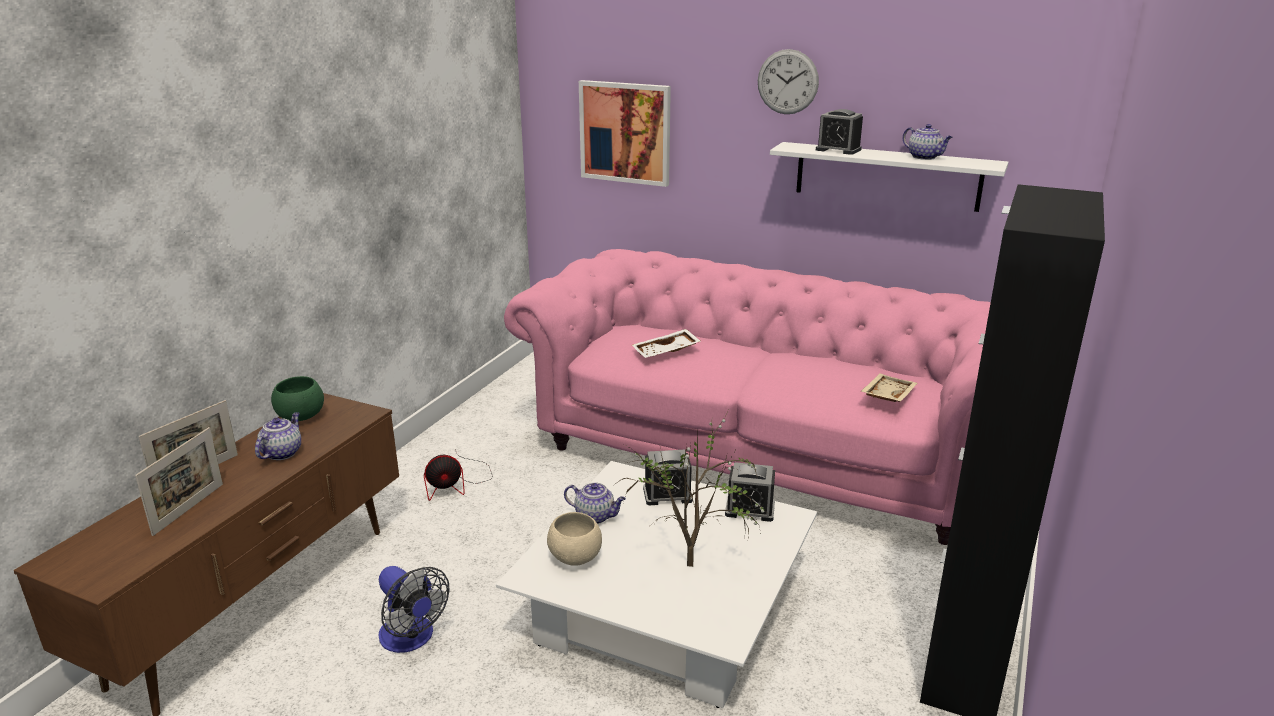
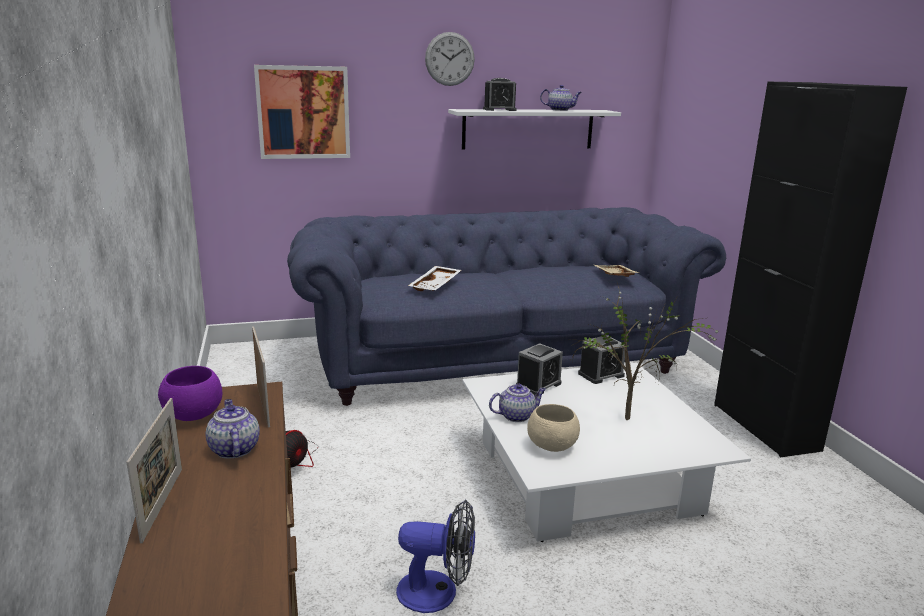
camera: 40 degrees left, 5 degrees down
(189, 509) = (220, 536): picture frame -> picture frame (263, 405)
(300, 417) = (193, 416): green bowl -> purple bowl
(762, 452) = (493, 359): pink sofa -> blue sofa

